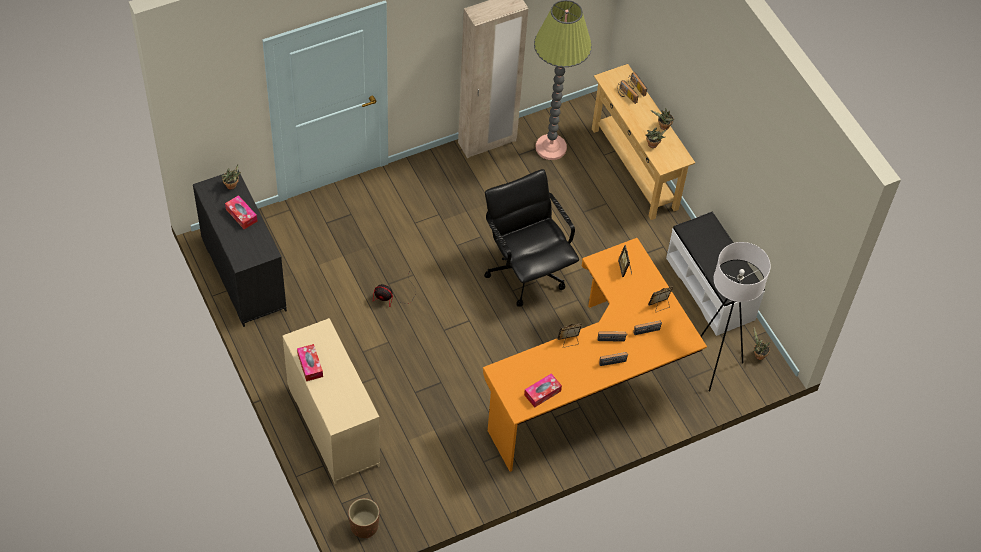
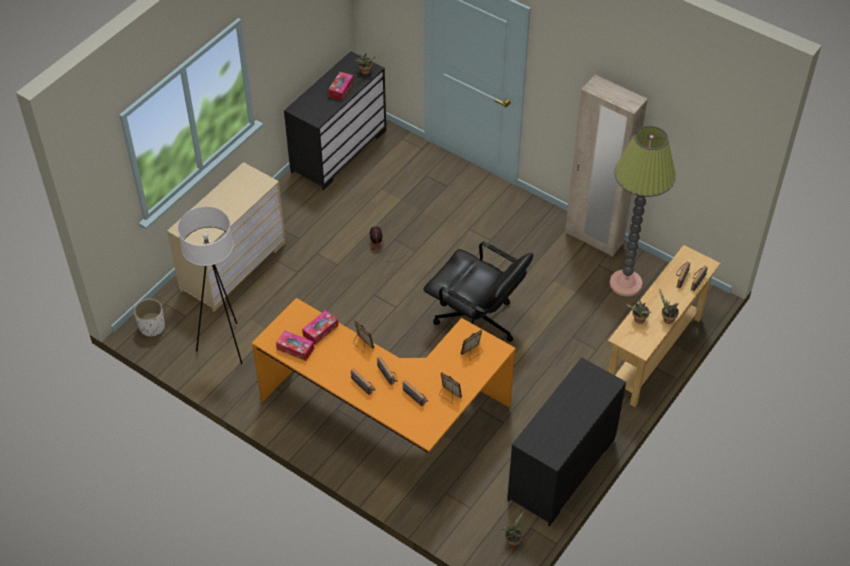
camera: 65 degrees right, 5 degrees down
(310, 365) = (225, 189): tissue box -> tissue box (320, 330)
(364, 526) = (152, 327): brown planter -> white planter
(526, 271) = (476, 324): black office chair -> black office chair turned 90 degrees clockwise
(710, 288) = (562, 470): white bench -> black dresser
(714, 366) = (474, 509): white floor lamp -> white floor lamp (225, 345)

